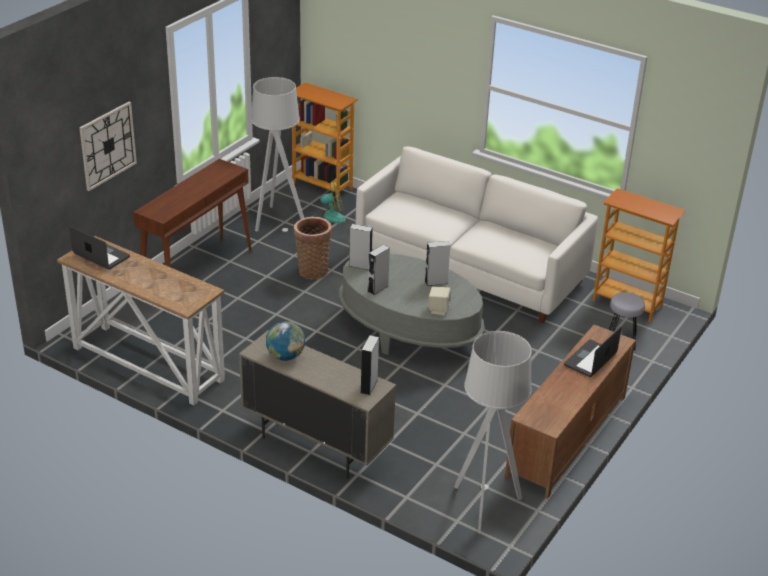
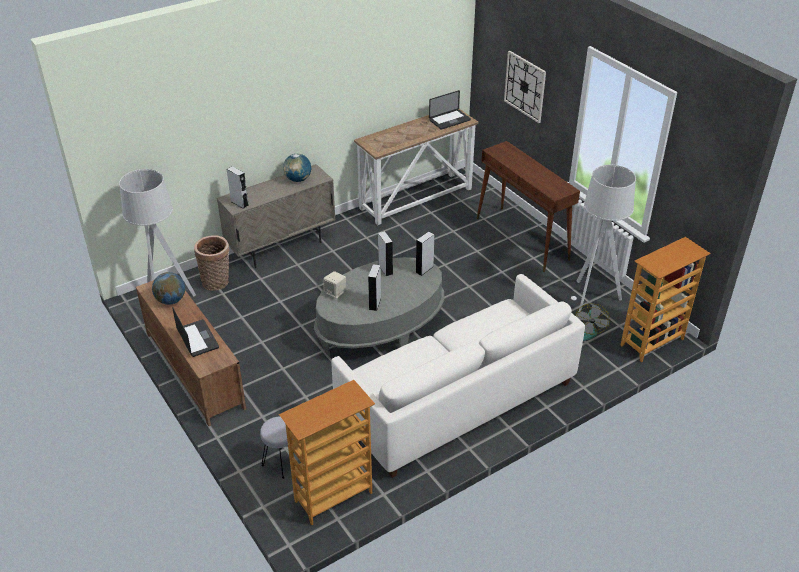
camera: 115 degrees right, 5 degrees up
(312, 270) = (499, 298): basket -> basket (217, 282)
(554, 400) = (171, 300): none -> globe

